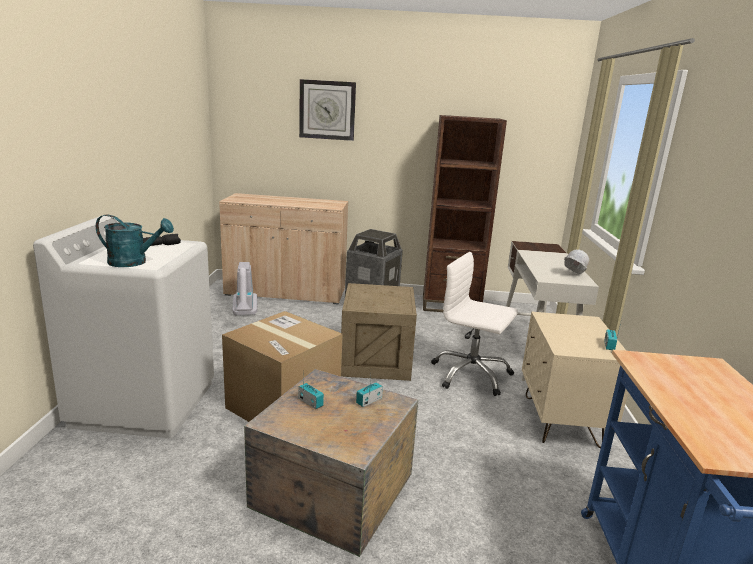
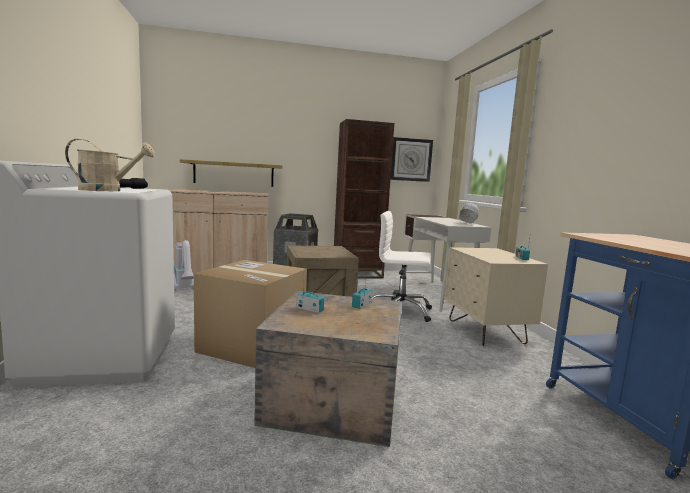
camera: 15 degrees left, 10 degrees down
(134, 262) = (108, 190): turquoise watering can -> beige watering can
(309, 177) = (234, 174): none -> shelf
(327, 110) = (249, 118): wall clock -> wall clock (411, 159)

